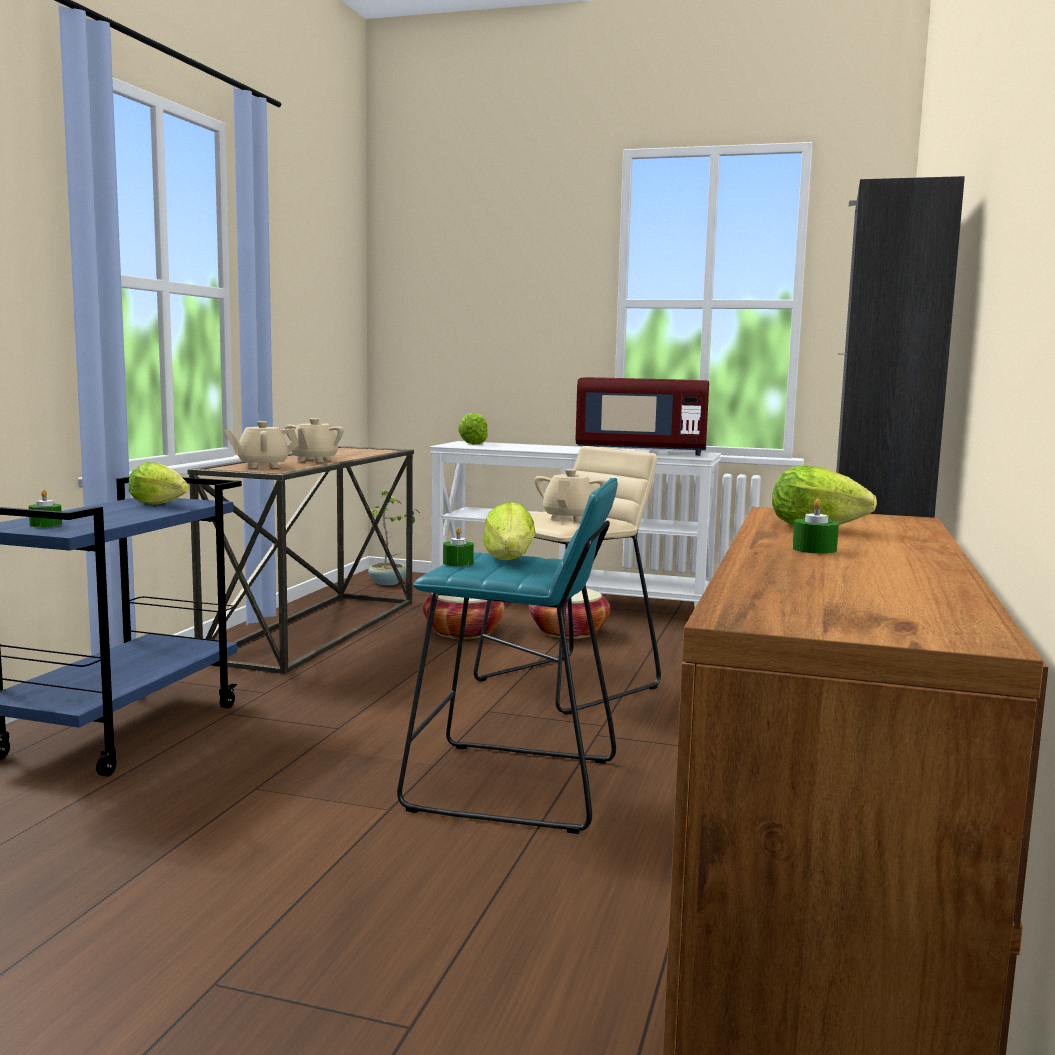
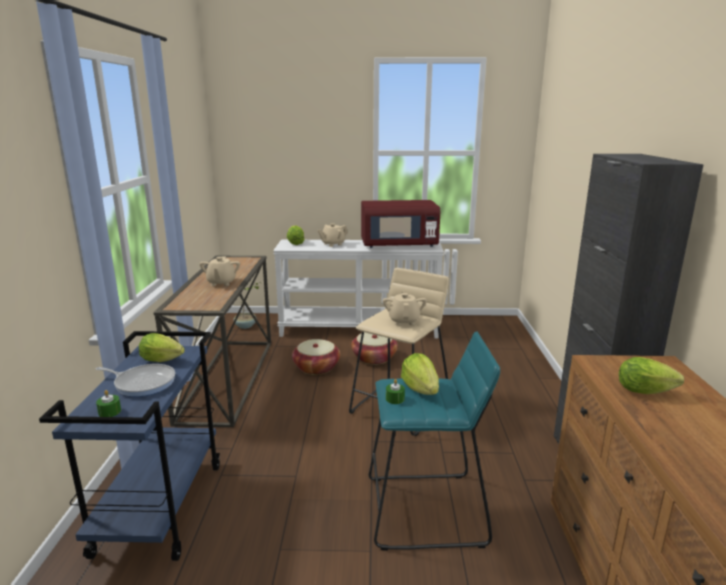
camera: 15 degrees left, 10 degrees up
(112, 514) = (143, 383): none -> frying pan
(262, 466) = (197, 298): beige teapot -> beige teapot (332, 244)
(814, 549) = (683, 433): green candle -> none

